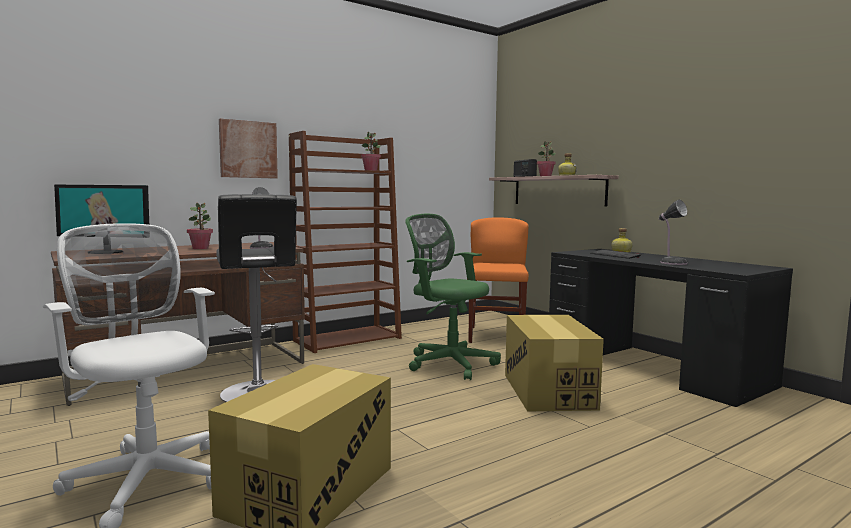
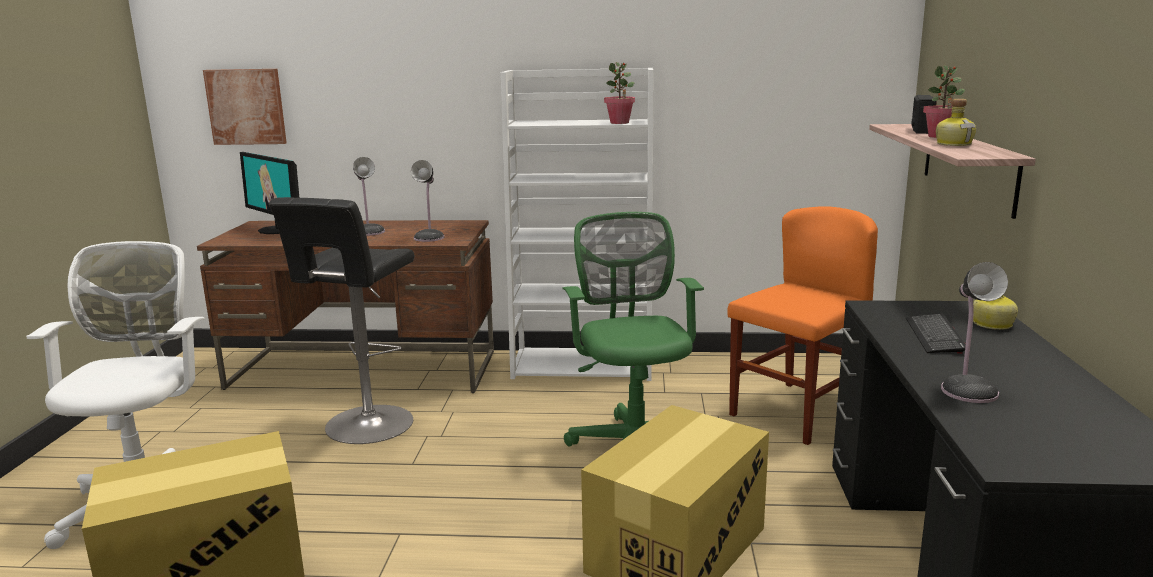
camera: 40 degrees right, 10 degrees up
(200, 248) = (370, 231): potted plant -> table lamp
(248, 149) = (455, 96): picture -> picture (246, 106)
(348, 339) = (584, 365): brown bookcase -> white bookcase

